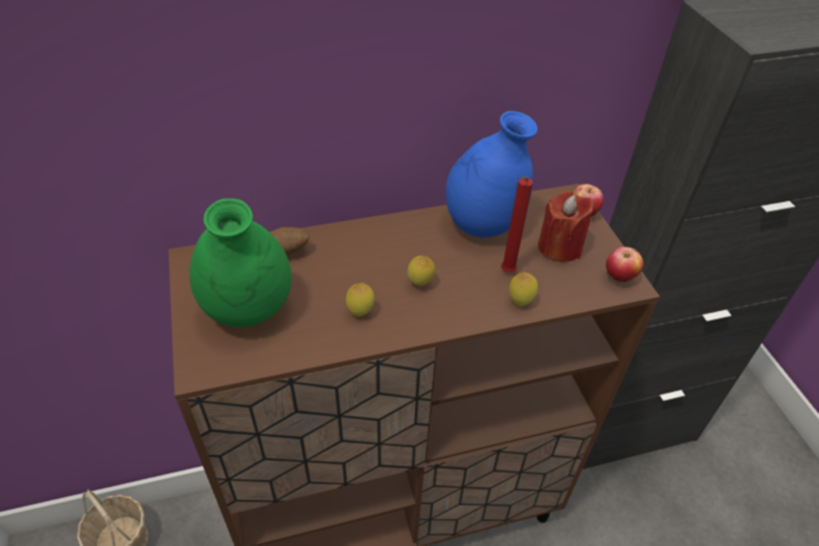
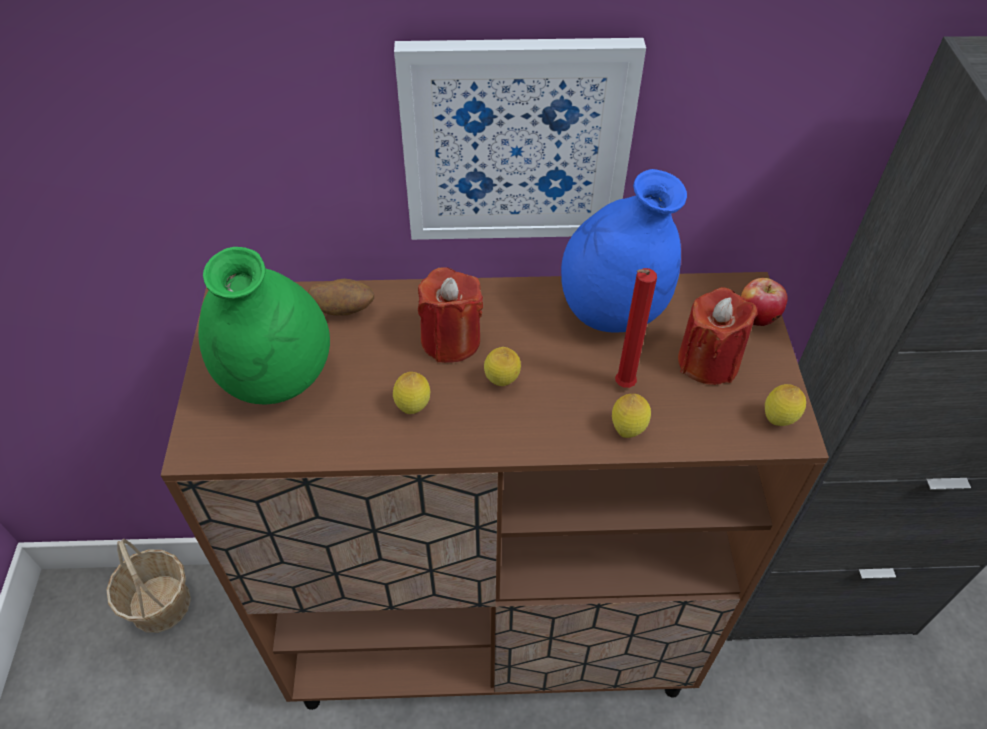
camera: 15 degrees right, 5 degrees up
(373, 261) = (451, 340): none -> red candle
(403, 106) = (516, 142): none -> picture
(619, 278) = (778, 421): apple -> lemon

